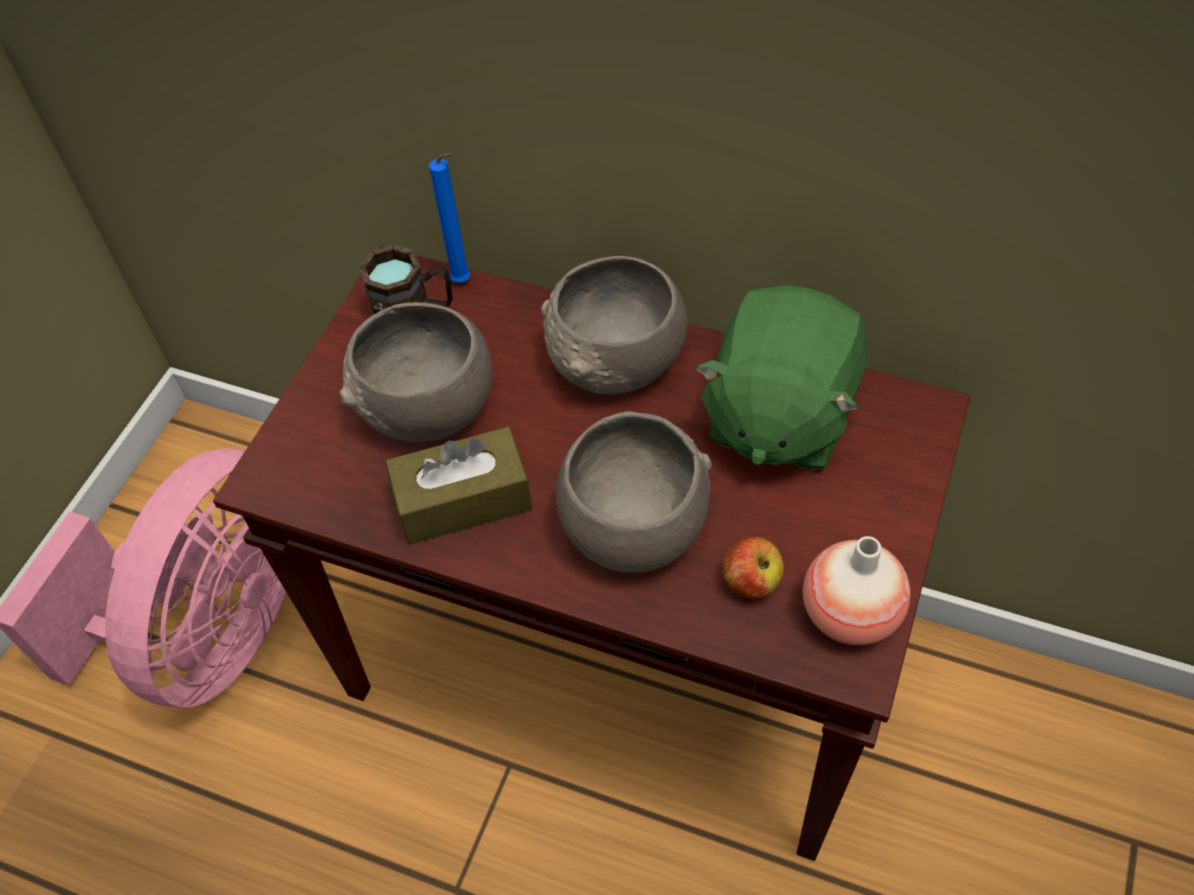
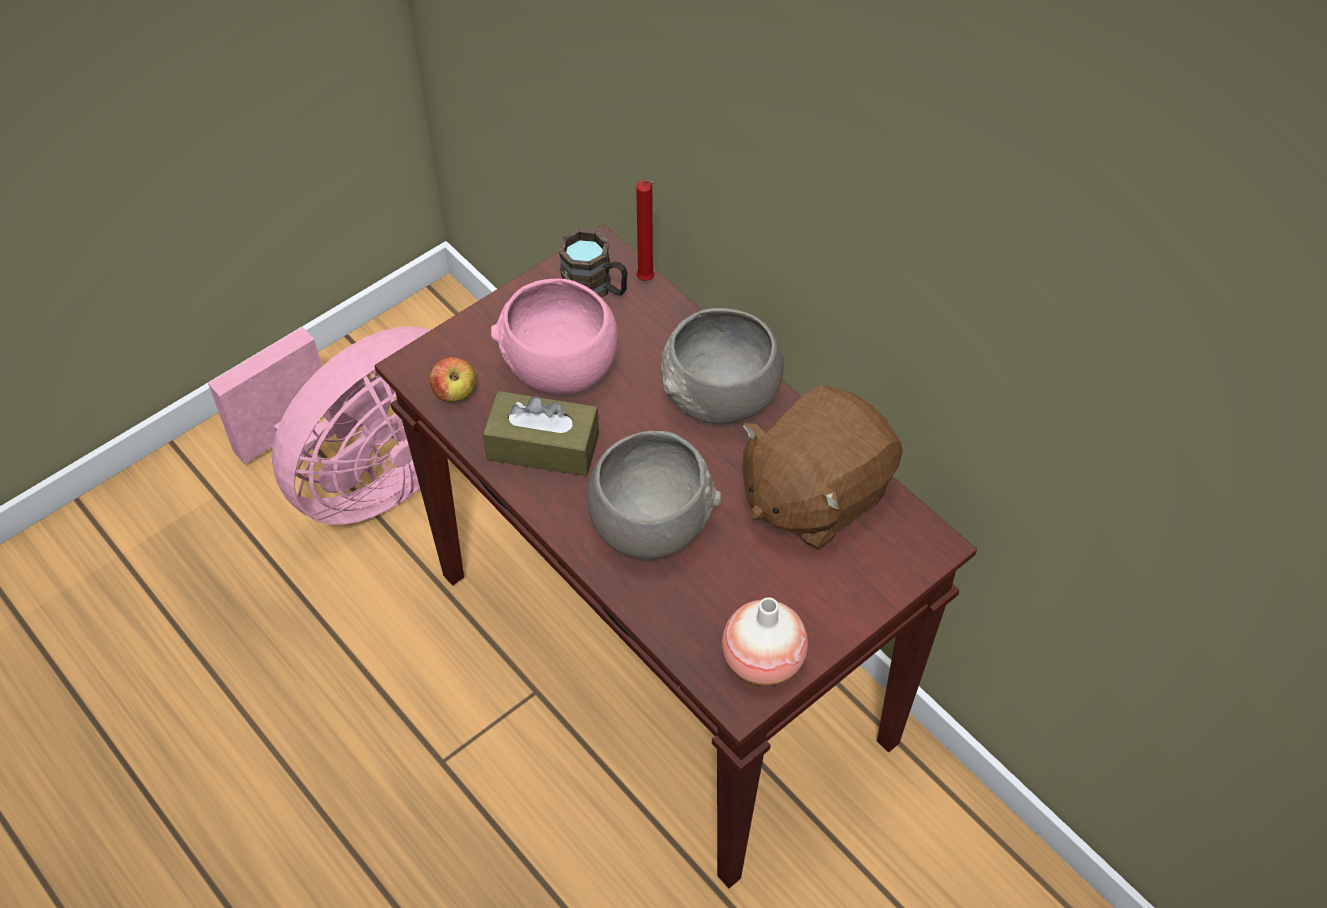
camera: 25 degrees right, 0 degrees up
(426, 409) = (558, 367): grey bowl -> pink bowl
(464, 282) = (647, 281): blue candle -> red candle
(751, 582) = (707, 603): apple -> apple (455, 393)
(778, 415) = (814, 494): green plush toy -> brown plush toy

